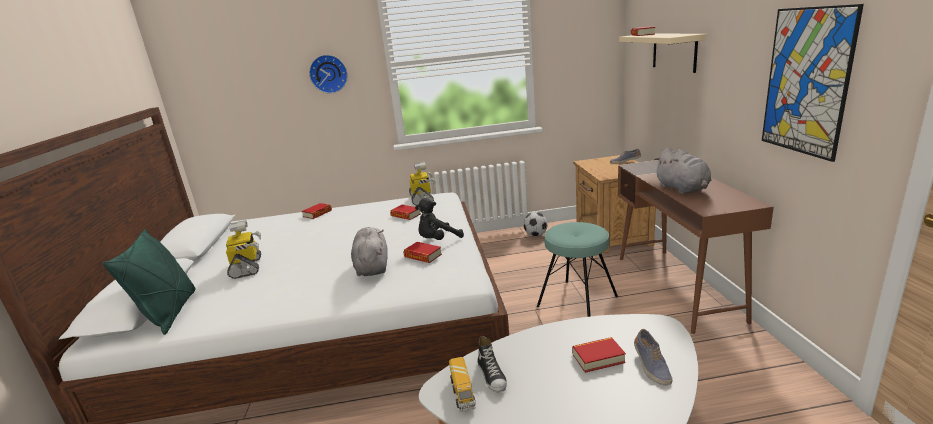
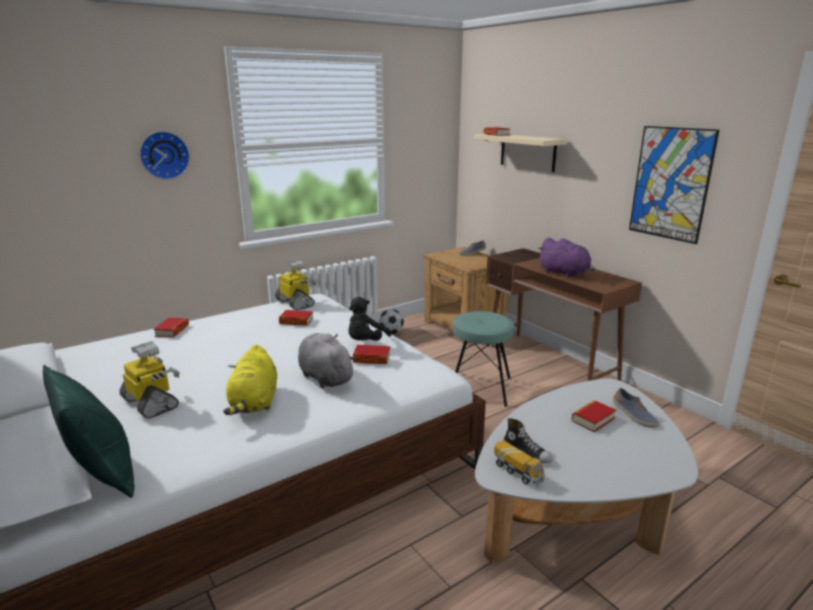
camera: 30 degrees left, 0 degrees up
(304, 279) = (254, 403): none -> yellow plush toy
(683, 189) = (565, 273): grey plush toy -> purple plush toy

